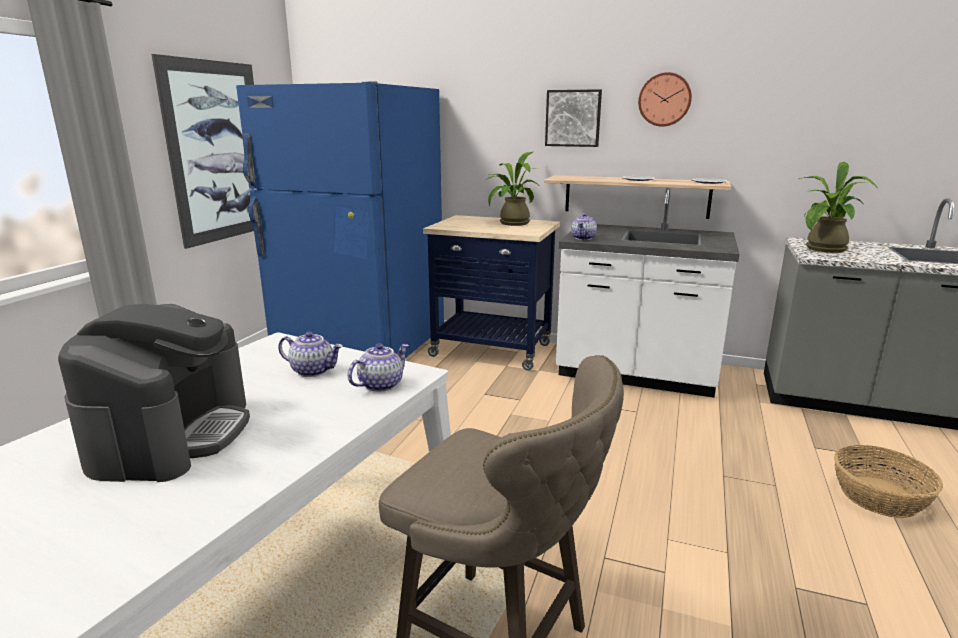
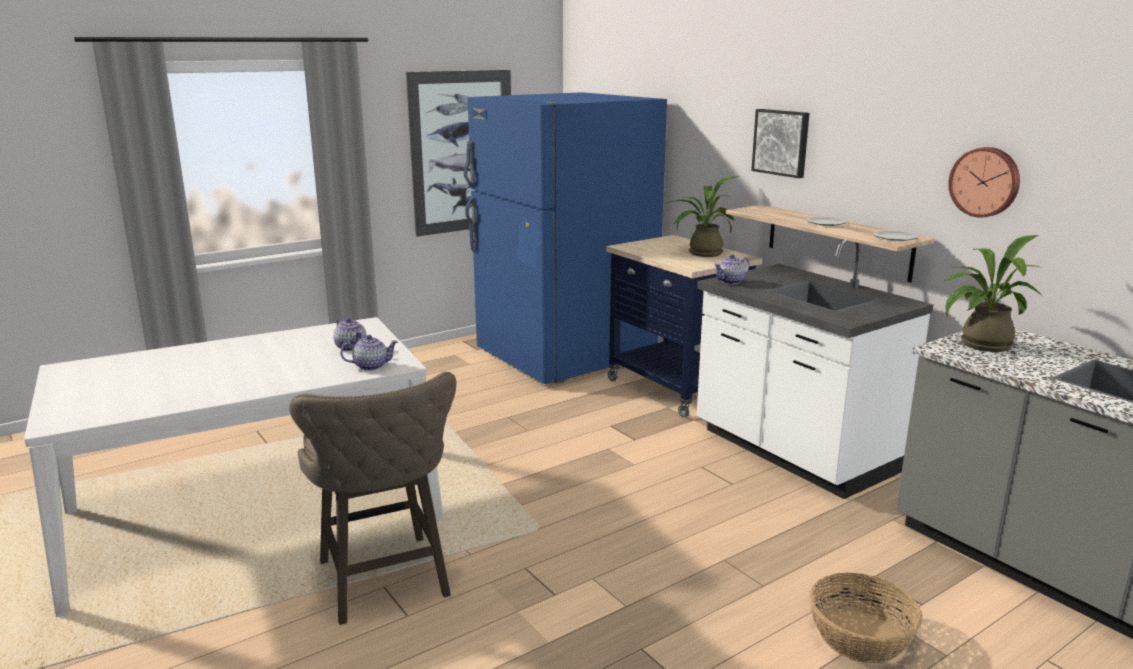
camera: 35 degrees right, 0 degrees up
(172, 434) = (234, 362): coffee machine -> none
(664, 99) = (870, 130): wall clock -> wall clock (985, 182)

